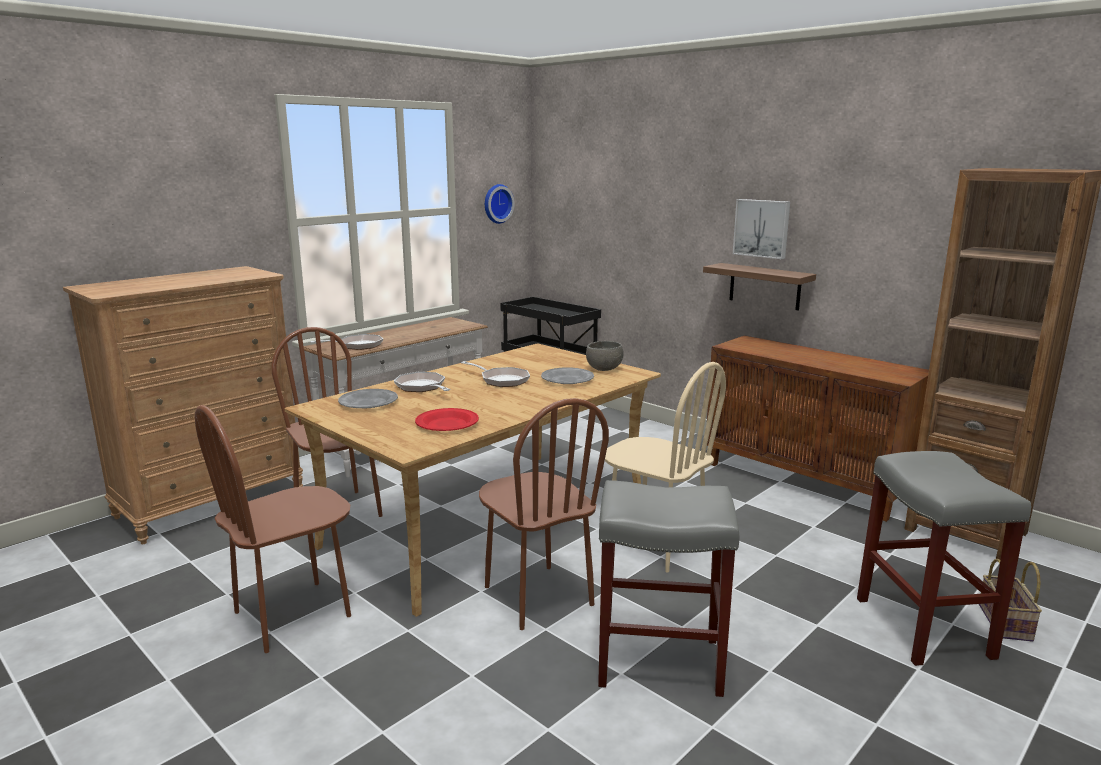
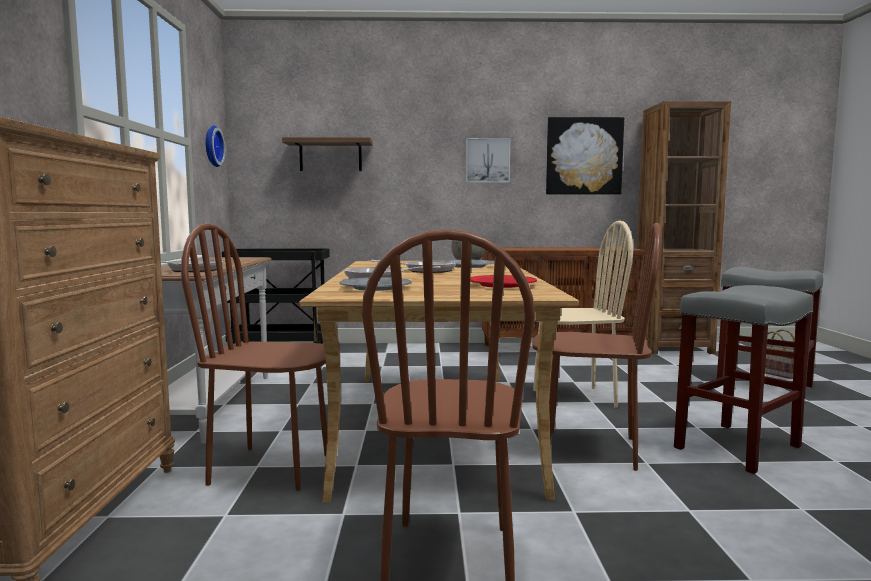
camera: 45 degrees left, 10 degrees down
(764, 286) = (493, 206): shelf -> shelf (330, 155)
(887, 231) = (584, 156): none -> picture

